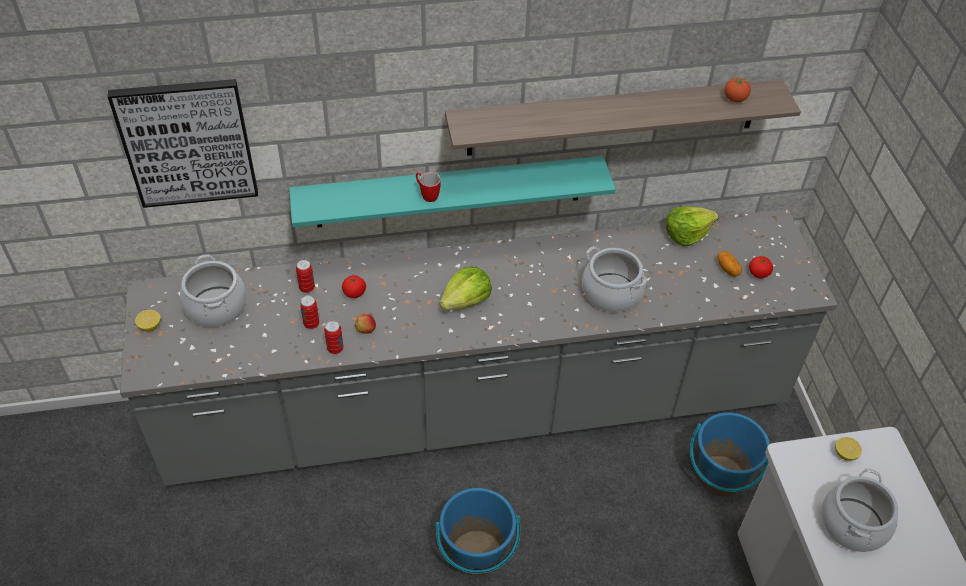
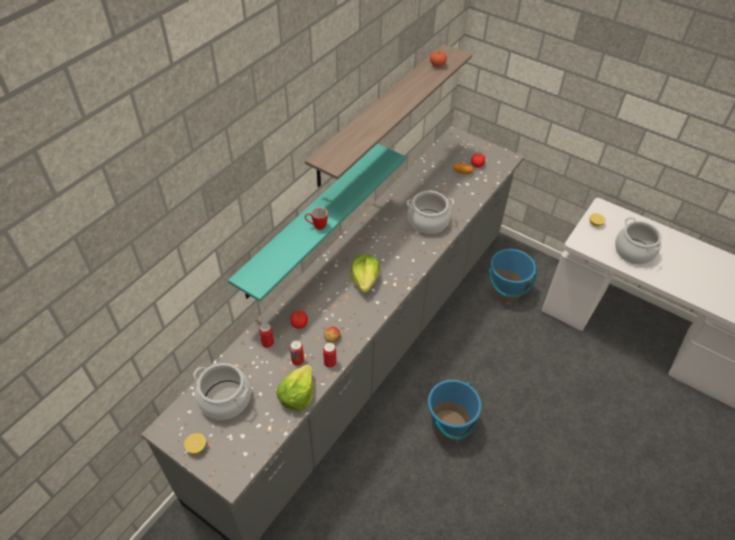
camera: 45 degrees left, 0 degrees up
(187, 142) = (162, 289): picture -> none
(687, 234) = (424, 168): lettuce -> lettuce (297, 395)

